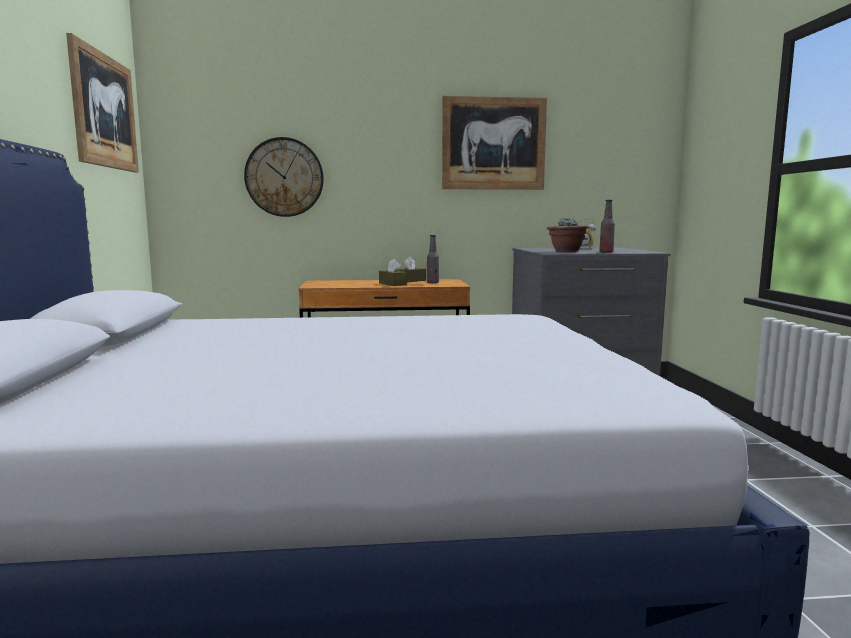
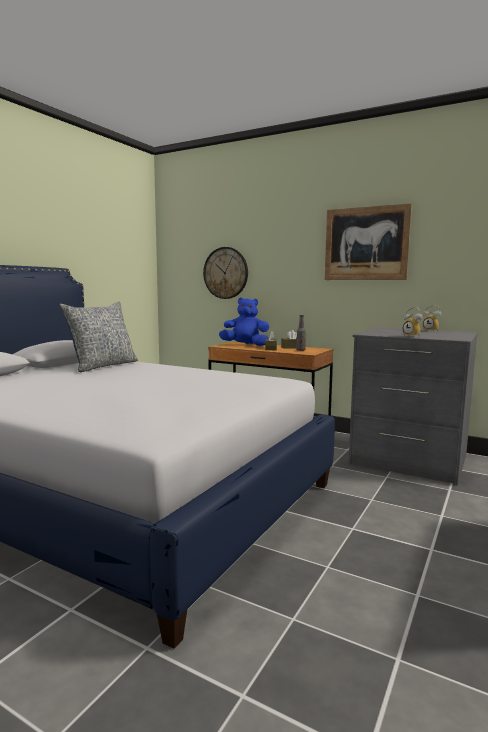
camera: 35 degrees right, 0 degrees up
(104, 111) = (121, 240): picture -> none
(215, 329) = (103, 366): none -> pillow
(343, 283) = (245, 345): none -> blue plush toy
(566, 251) = (388, 333): potted plant -> none
(606, 252) = (413, 336): bottle -> alarm clock

